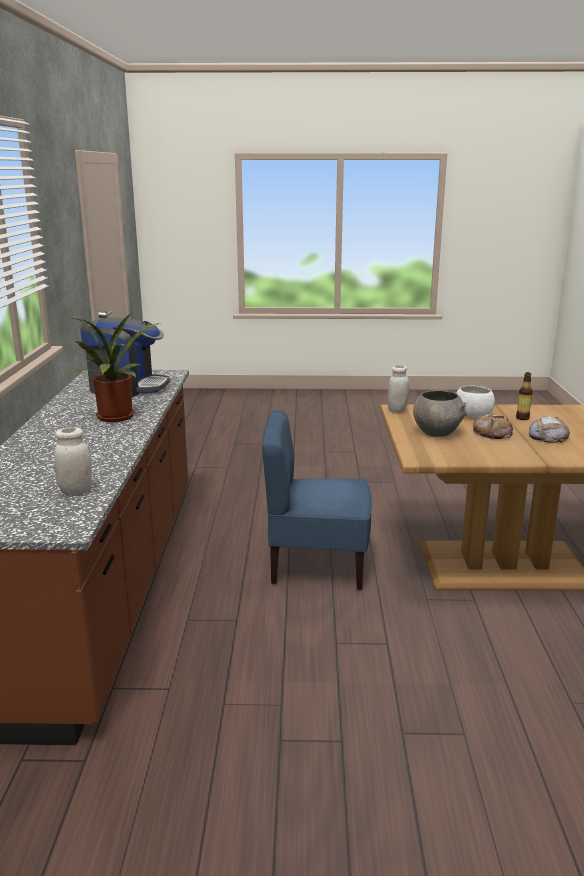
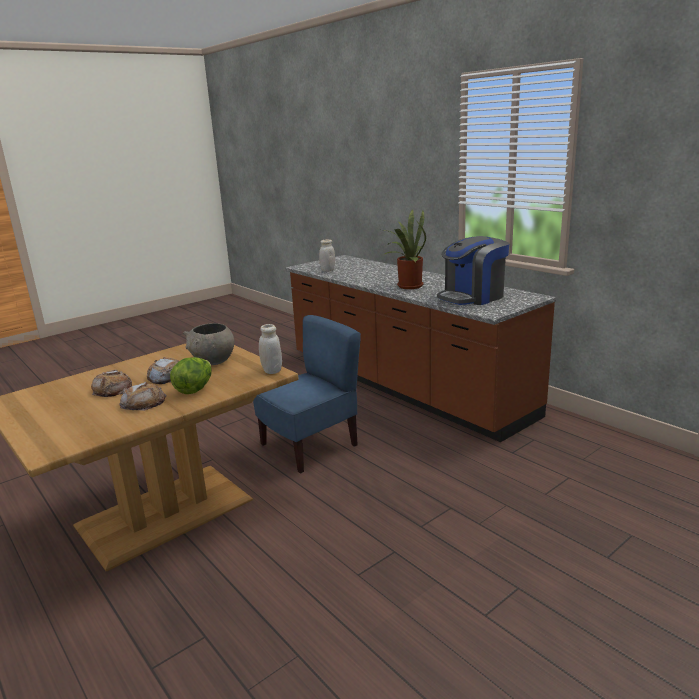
camera: 140 degrees right, 0 degrees up
(474, 415) = (195, 389): white bowl -> lettuce
(522, 418) = (143, 402): bottle -> bread

